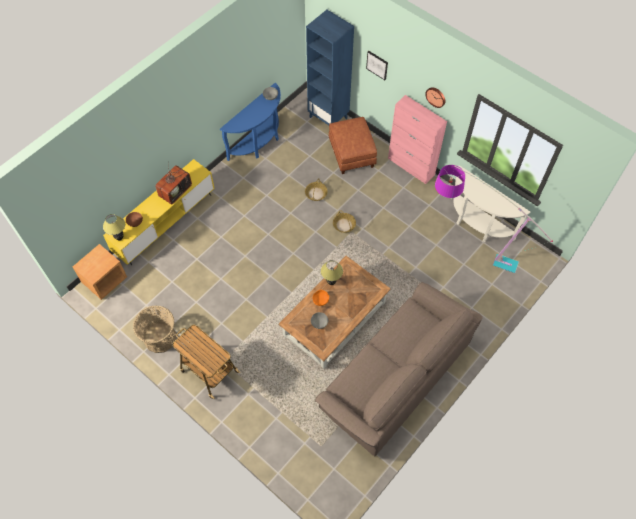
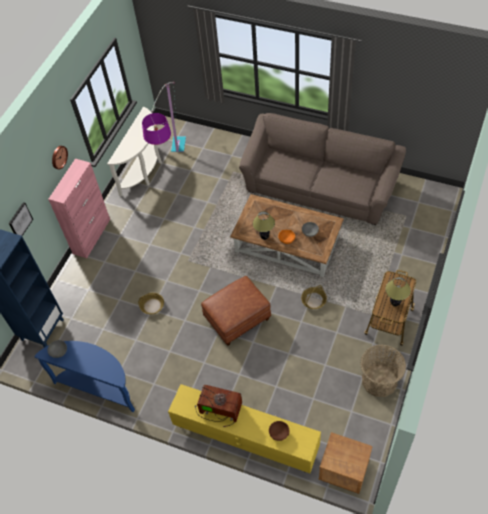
camera: 105 degrees left, 5 degrees down
(119, 238) = (306, 440): table lamp -> table lamp (395, 303)
(344, 225) = (182, 269): basket -> basket (313, 300)
(352, 154) = (90, 290): brown ottoman -> brown ottoman (237, 318)

